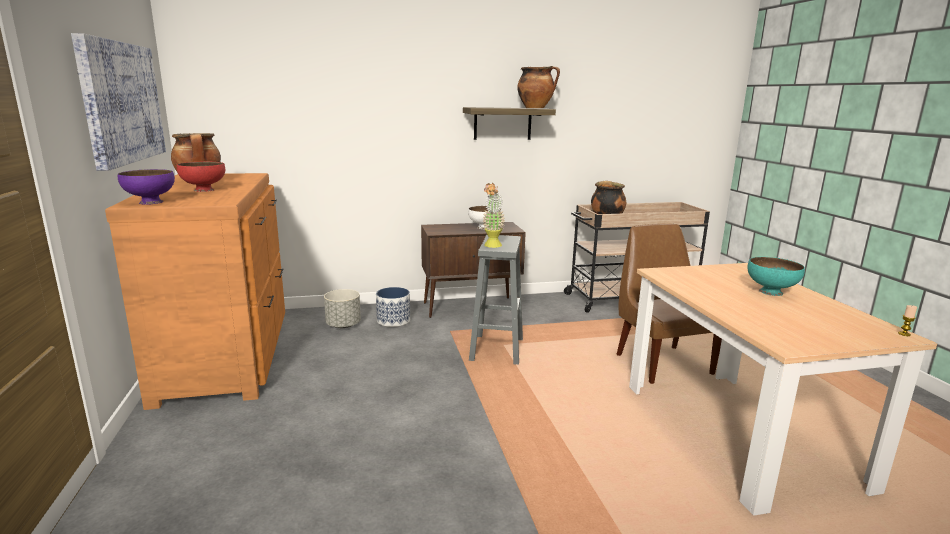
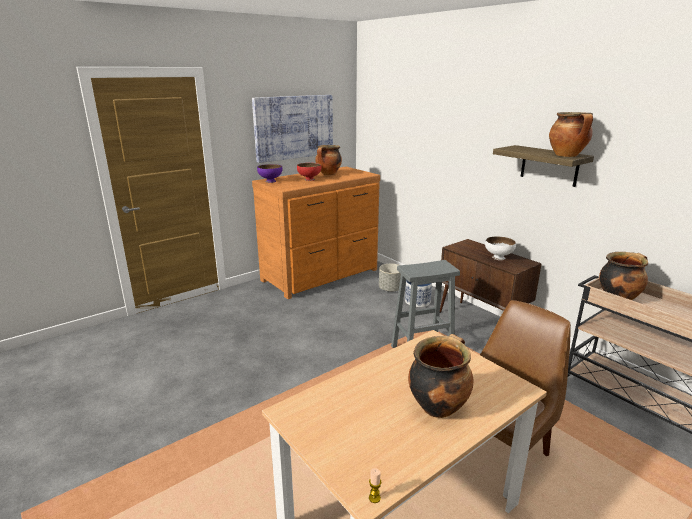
camera: 65 degrees right, 5 degrees up
(492, 246) = (412, 267): potted plant -> none
(770, 292) = (437, 406): turquoise bowl -> cooking pot

